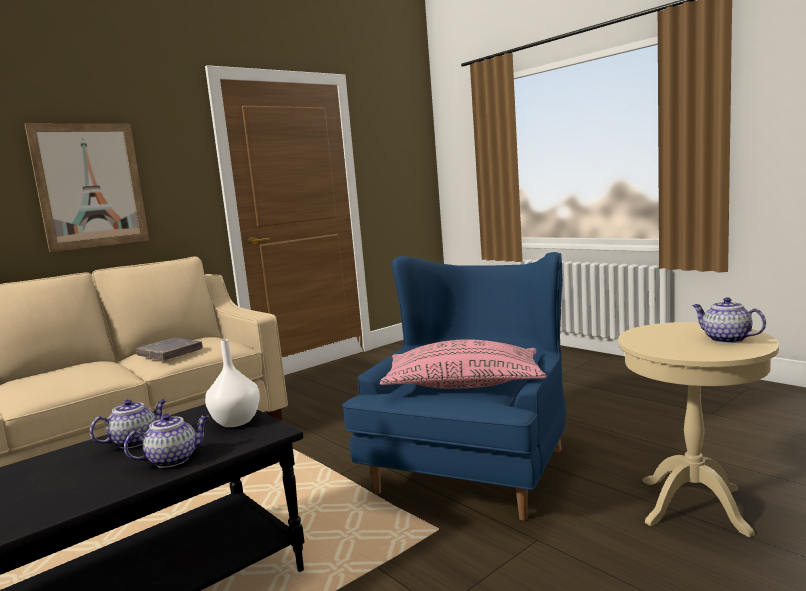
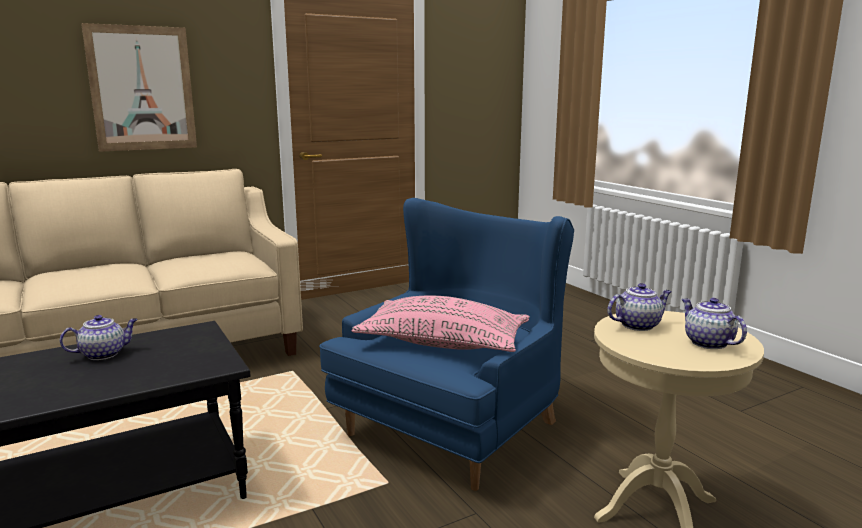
camera: 10 degrees right, 5 degrees up
(170, 353) = (190, 265): grey book -> none
(173, 459) = (122, 378): teapot -> teapot (638, 325)
(235, 421) = (199, 349): white vase -> none

